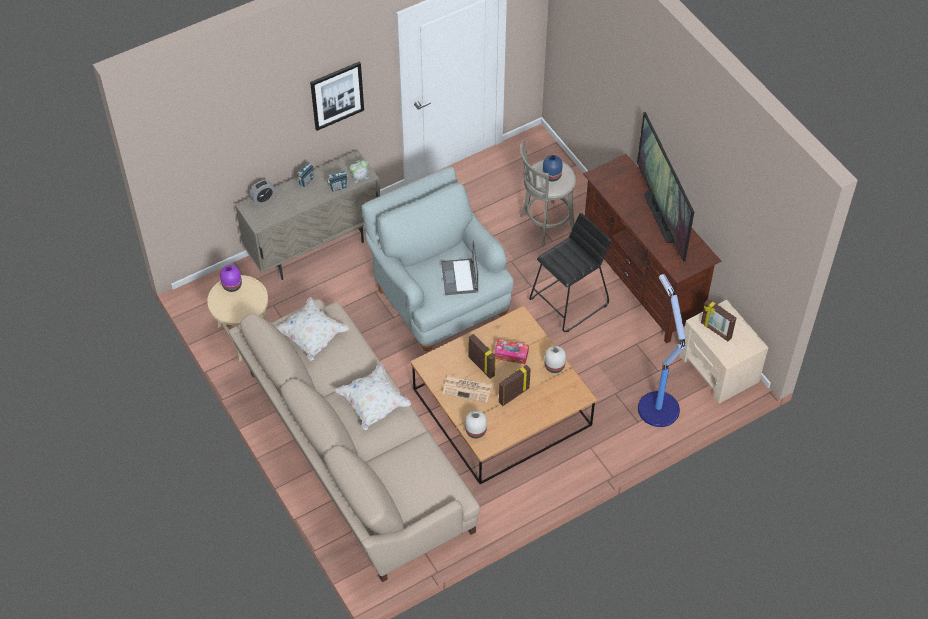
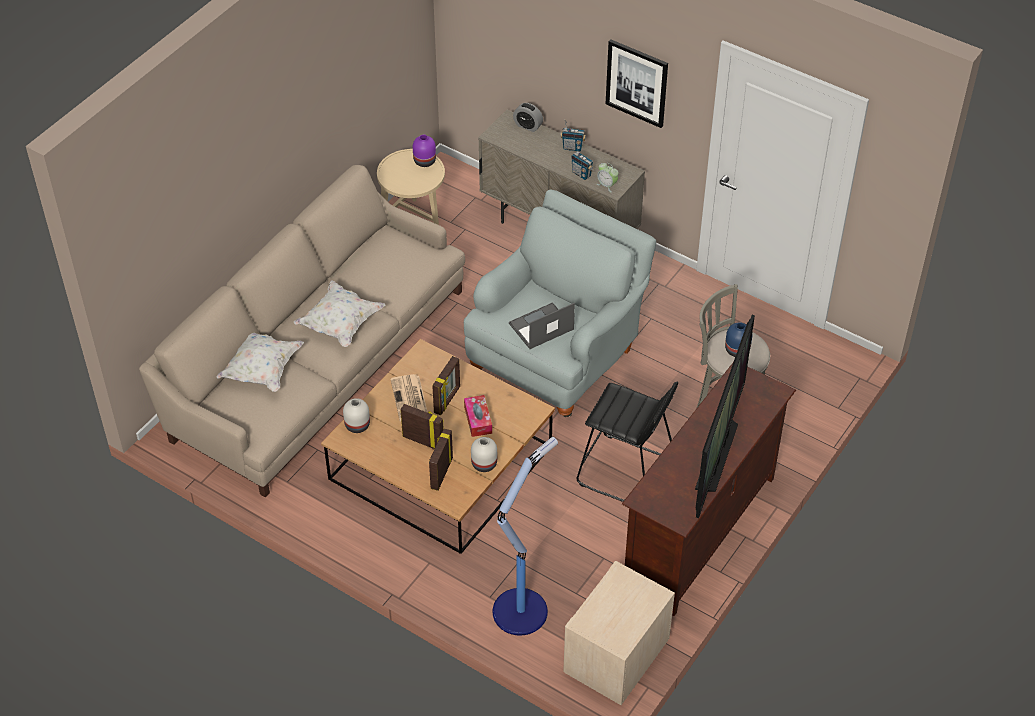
camera: 65 degrees right, 5 degrees down
(312, 336) = (401, 246): white pillow -> white pillow (261, 370)
(661, 216) = (717, 455): television -> television turned 150 degrees clockwise
(715, 331) = (617, 596): picture frame -> picture frame (441, 473)

